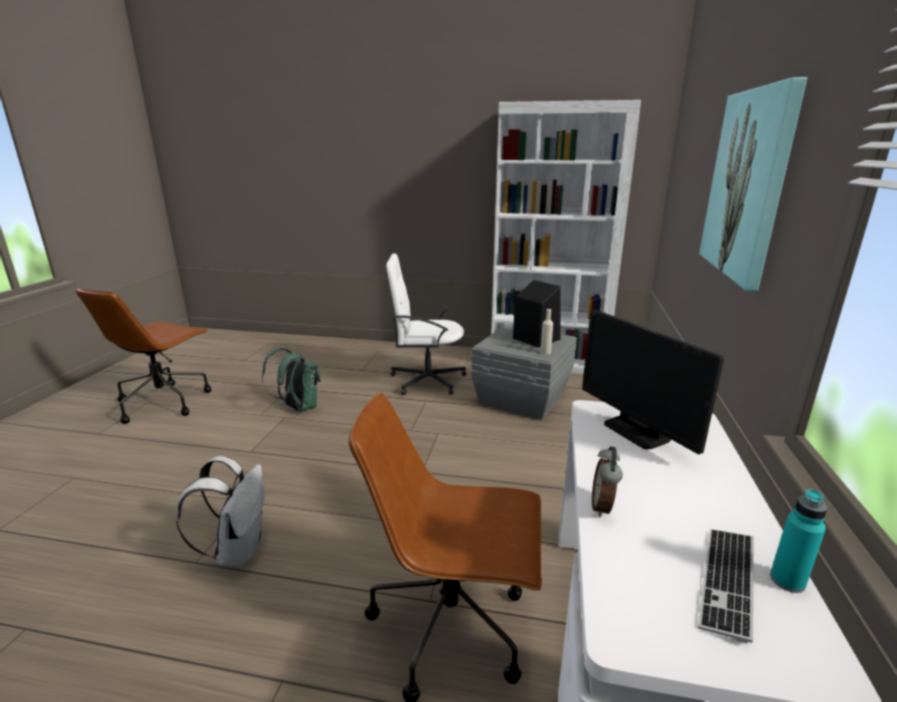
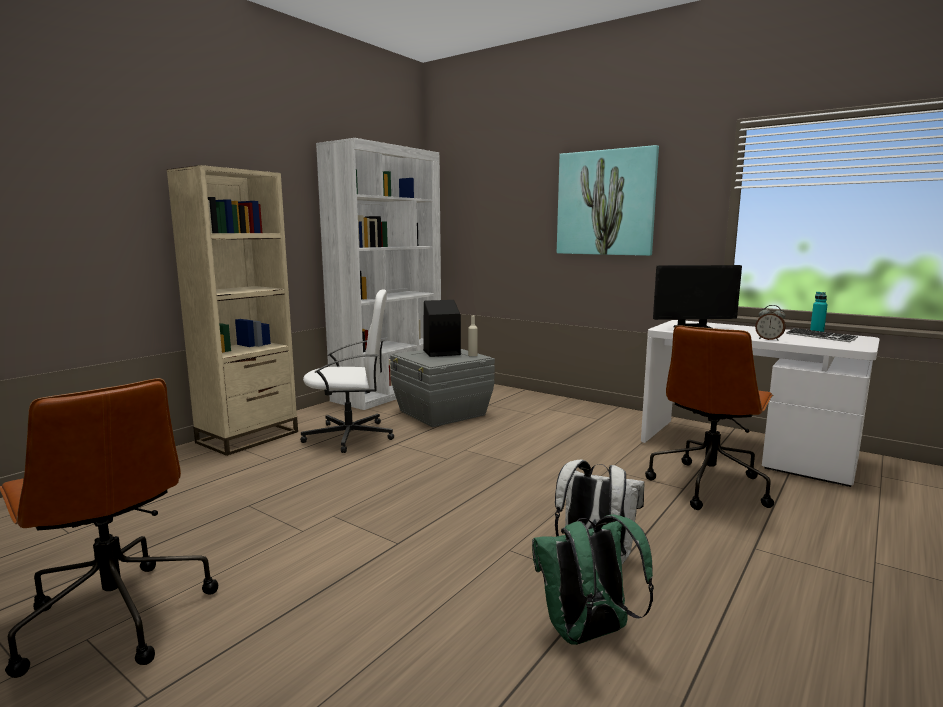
camera: 65 degrees left, 10 degrees down
(298, 408) = (319, 505): green backpack -> green backpack (587, 634)
(395, 351) = (248, 437): none -> beige bookcase
(426, 380) = (351, 436): white office chair -> white office chair turned 120 degrees counterclockwise

